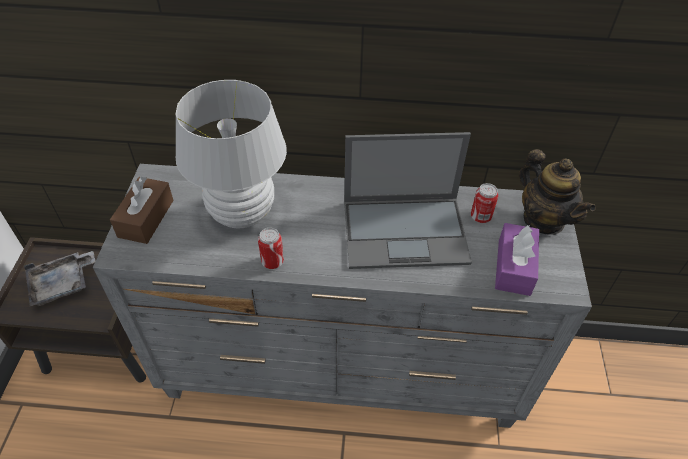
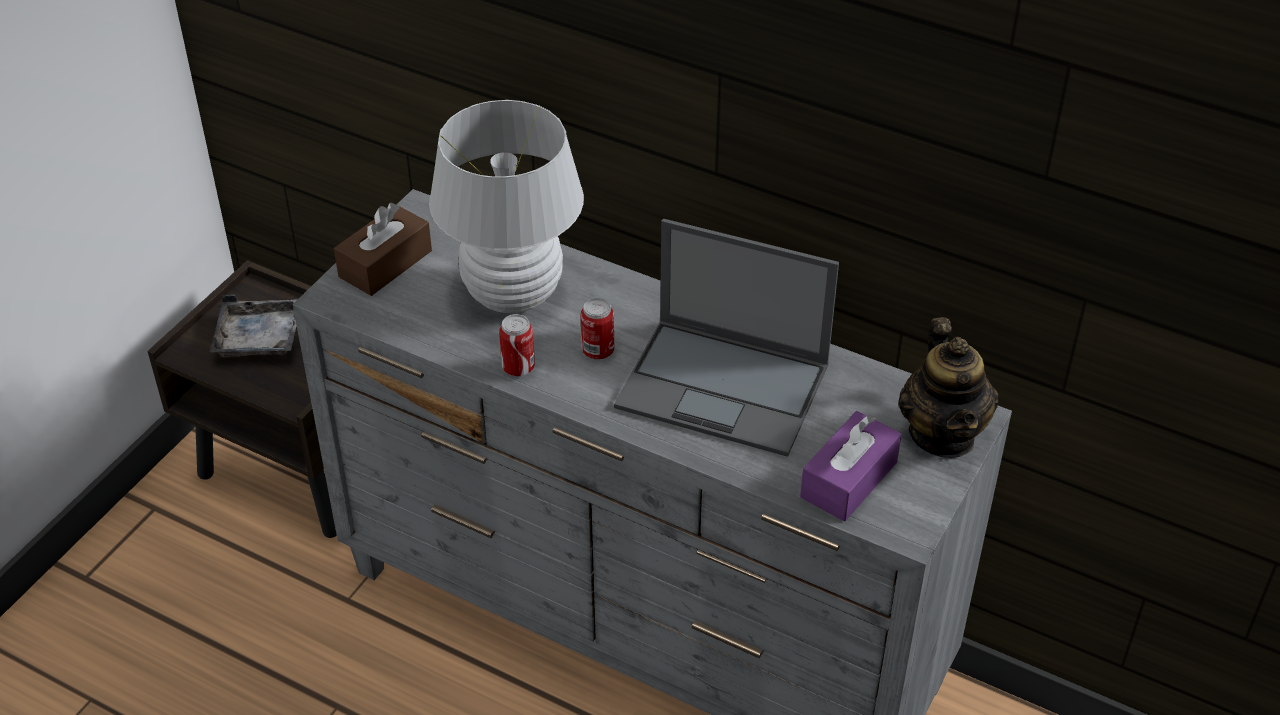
camera: 25 degrees right, 5 degrees down
(480, 217) = (849, 401): can -> can (598, 351)

